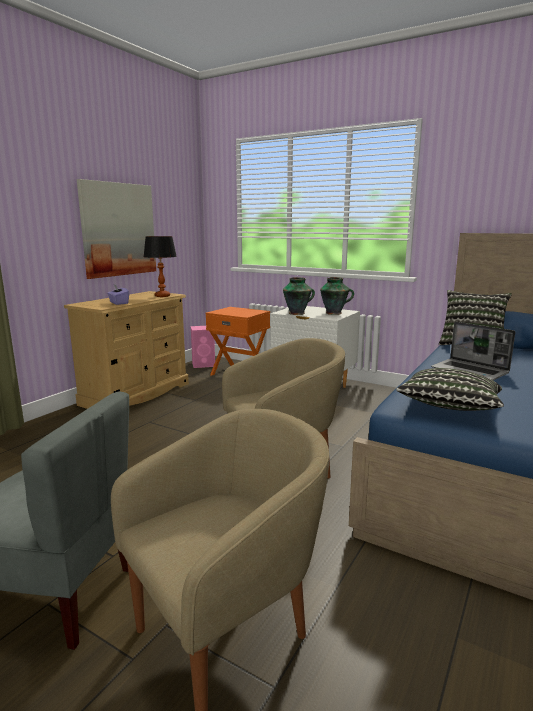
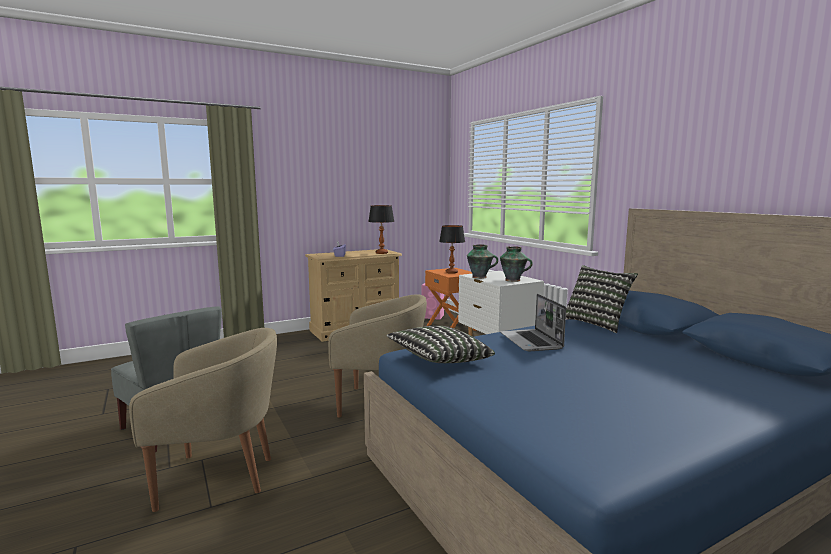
camera: 30 degrees right, 5 degrees down
(118, 229) = (359, 199): picture -> none
(239, 312) = (451, 272): none -> table lamp

